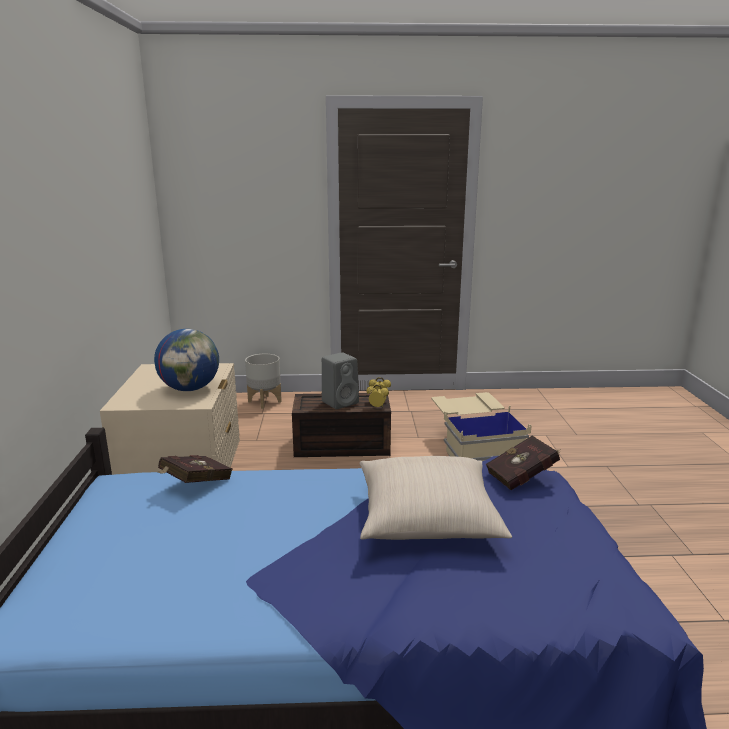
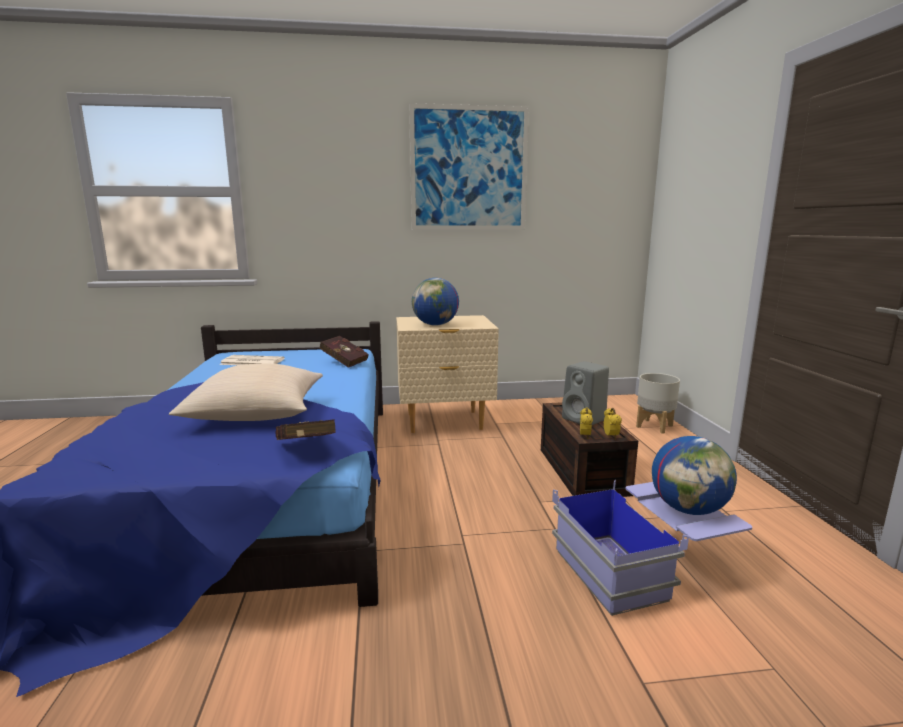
camera: 85 degrees right, 5 degrees down
(72, 173) = (469, 169): none -> picture
(135, 574) = (251, 362): none -> newspaper
(466, 403) = (688, 509): none -> globe
(474, 448) = (643, 567): beige storage box -> blue storage box

